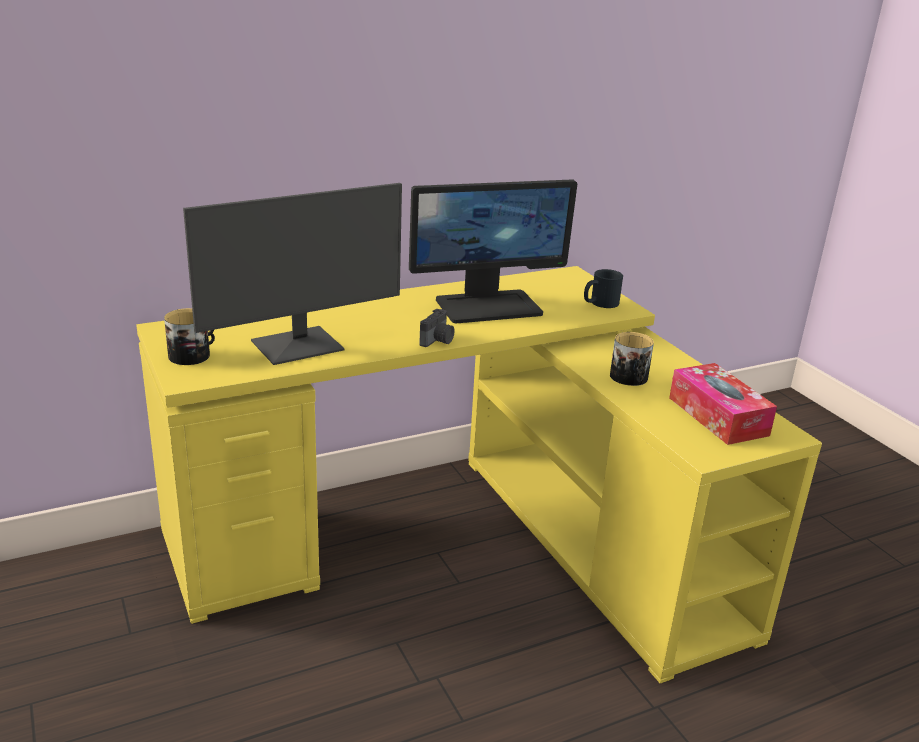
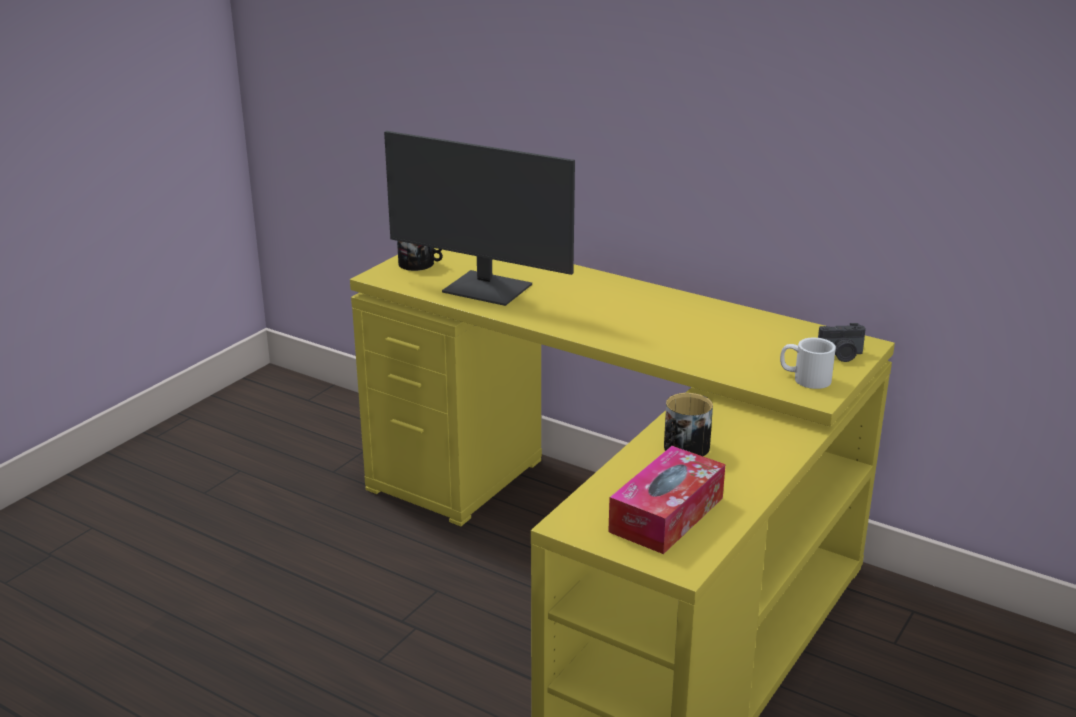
camera: 60 degrees right, 0 degrees up
(438, 340) = (582, 332): camera -> camera (841, 355)
(488, 306) = (696, 331): monitor -> none
(599, 303) = (804, 378): black mug -> white mug

